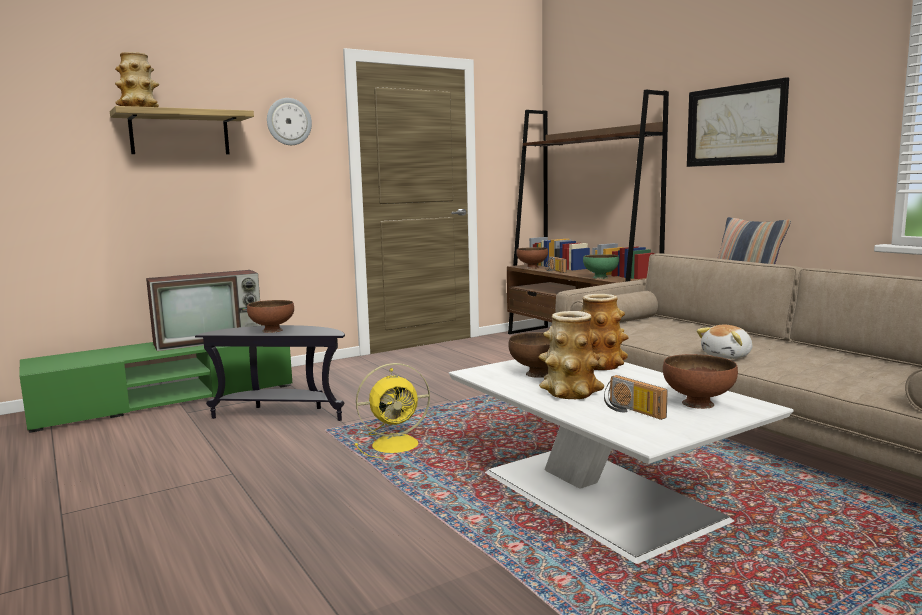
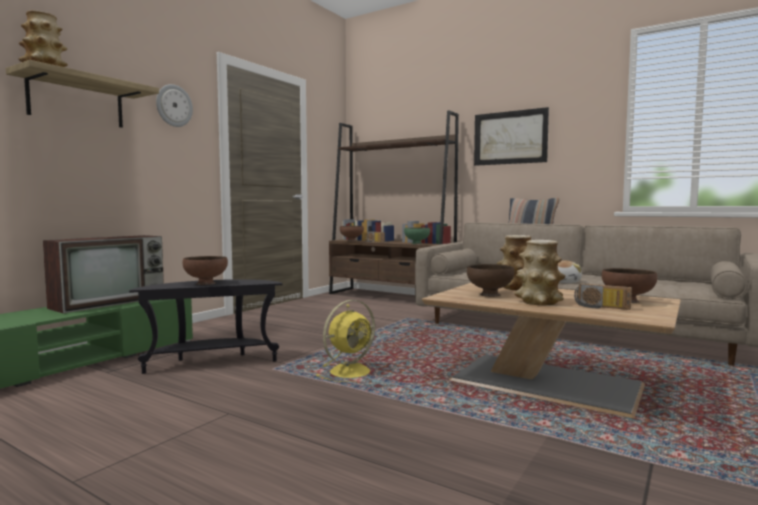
camera: 25 degrees left, 5 degrees down
(603, 498) = (549, 383): white coffee table -> brown coffee table

